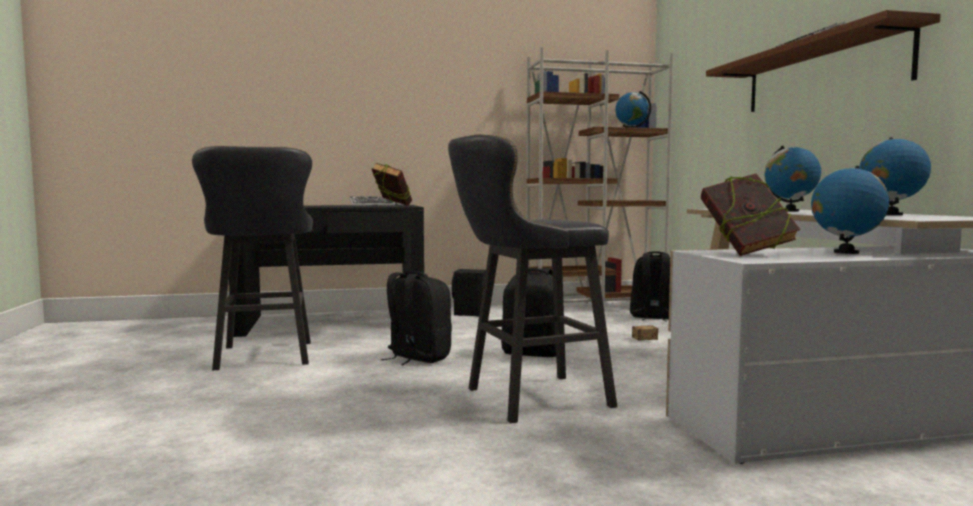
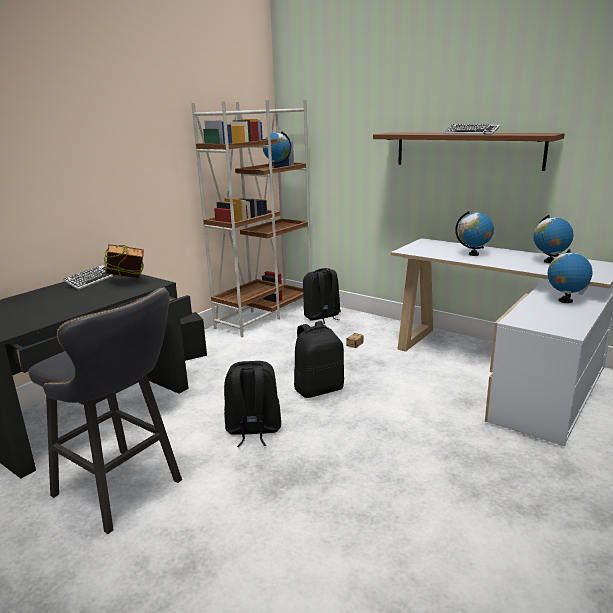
camera: 40 degrees left, 15 degrees up
(522, 399) = (395, 443): black stool -> none
(746, 253) = (539, 318): book -> none

